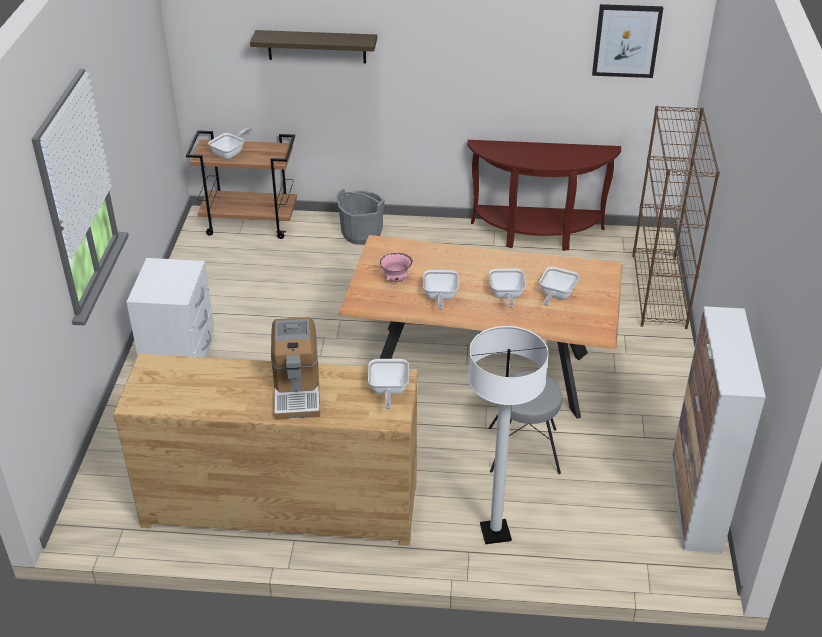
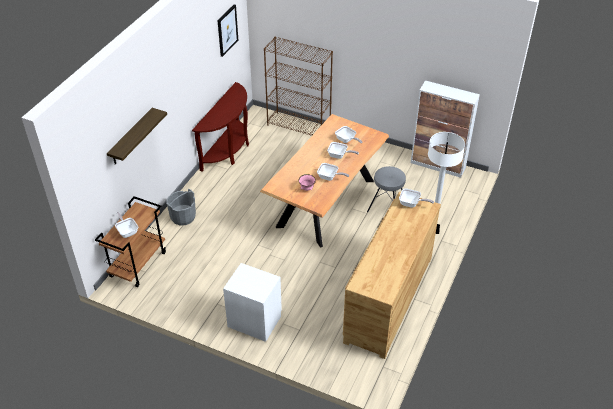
camera: 70 degrees left, 5 degrees up
(297, 390) = (399, 234): coffee machine -> none

